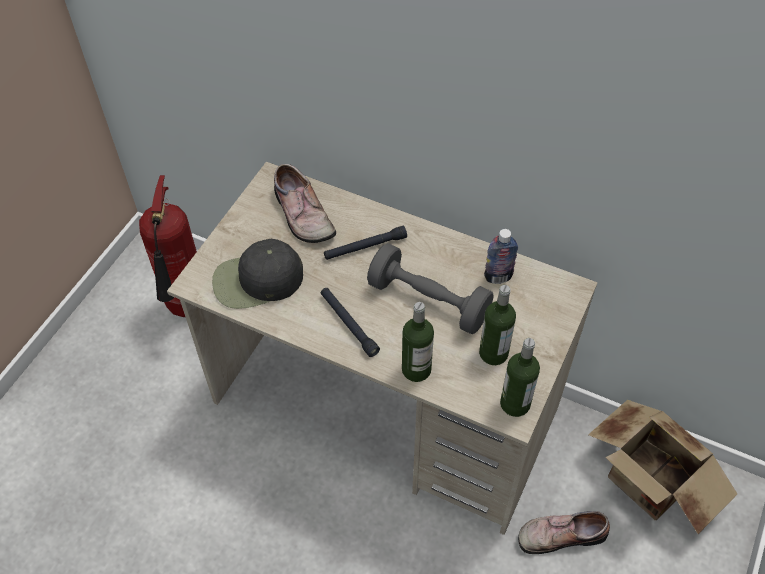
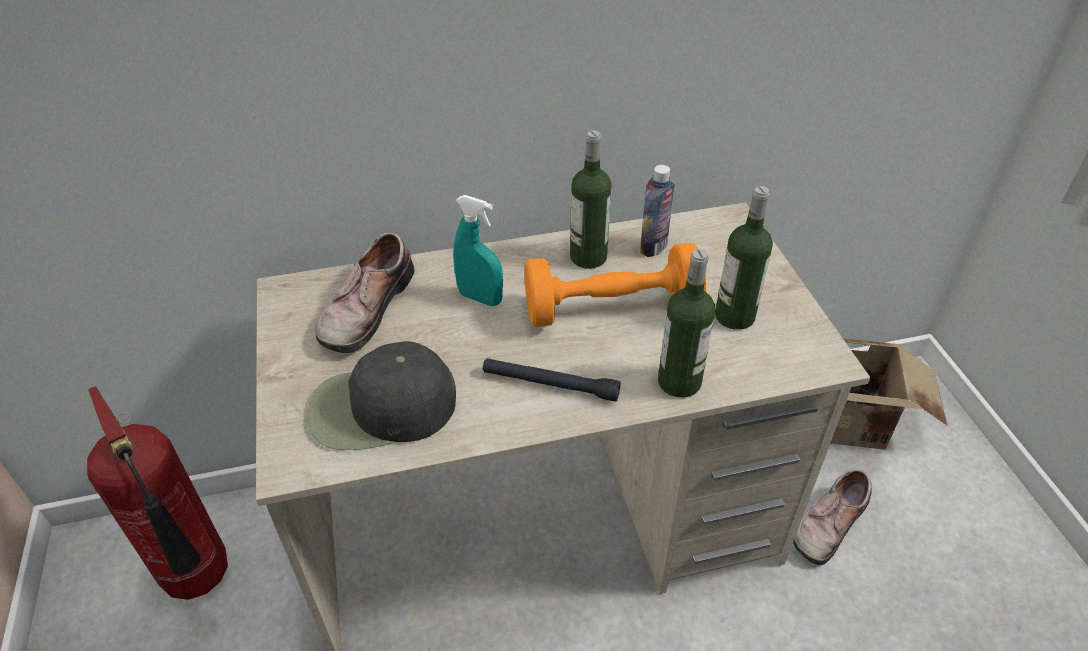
camera: 40 degrees left, 10 degrees down
(257, 280) = (381, 408): black cap -> black cap turned 45 degrees clockwise
(301, 215) = (364, 308): shoe -> shoe turned 90 degrees clockwise
(365, 247) = (480, 298): black flashlight -> turquoise spray bottle
(428, 301) = (611, 309): grey dumbbell -> orange dumbbell
(515, 403) = (813, 349): bottle -> bottle (588, 257)

